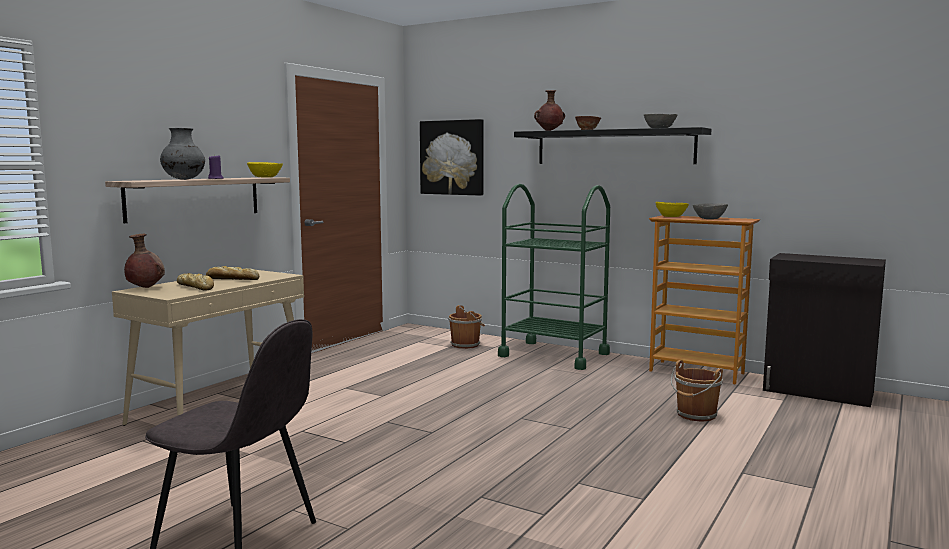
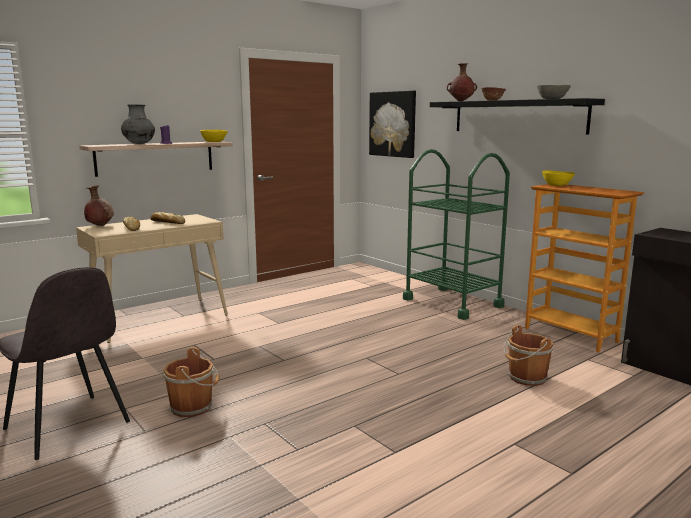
camera: 20 degrees right, 5 degrees up
(466, 345) = (387, 285): brown bucket -> brown bucket (193, 407)
(709, 218) = (589, 189): grey bowl -> none

